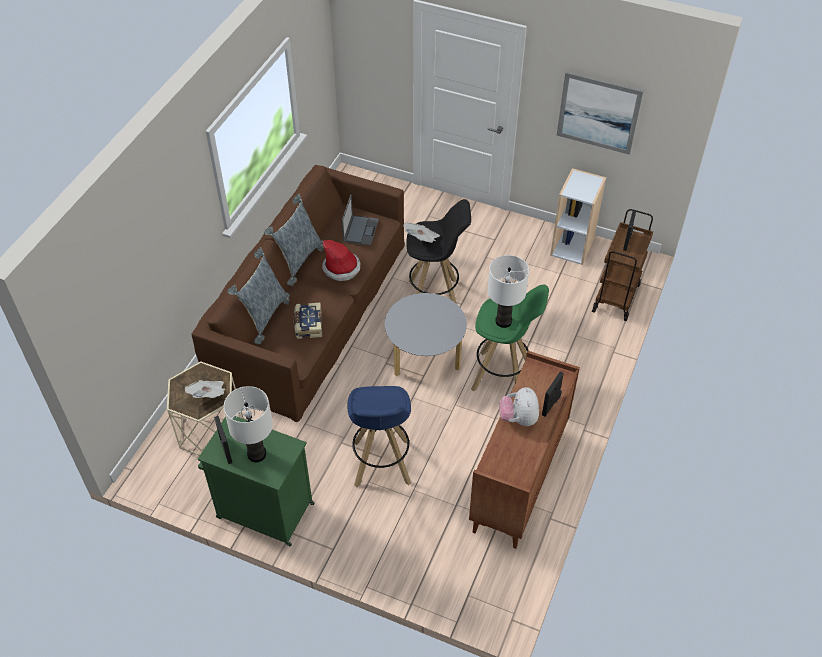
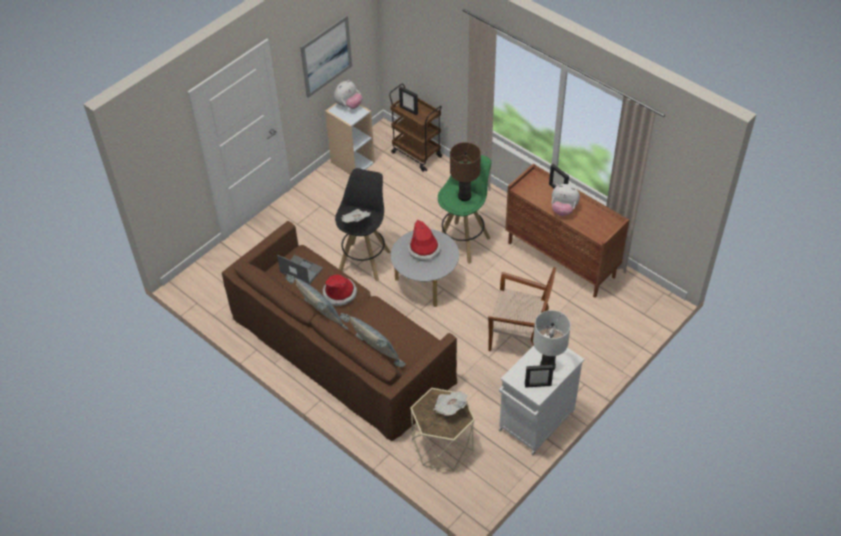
camera: 70 degrees left, 0 degrees up
(263, 510) = (535, 422): green cabinet -> white cabinet
(308, 325) = (394, 329): book -> none
(381, 464) = (518, 336): blue stool -> brown armchair
(432, 321) = (424, 249): none -> hat
(503, 321) = (464, 196): white table lamp -> brown table lamp
(591, 183) = (348, 105): none -> plush toy

